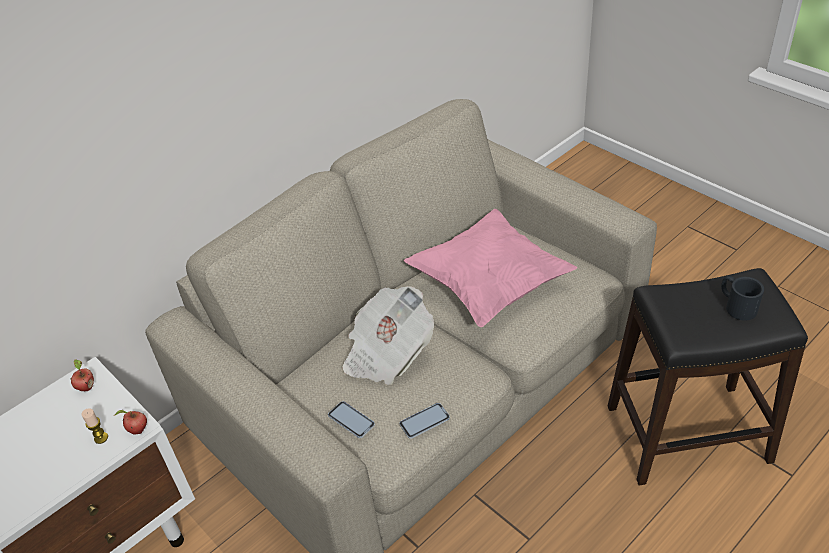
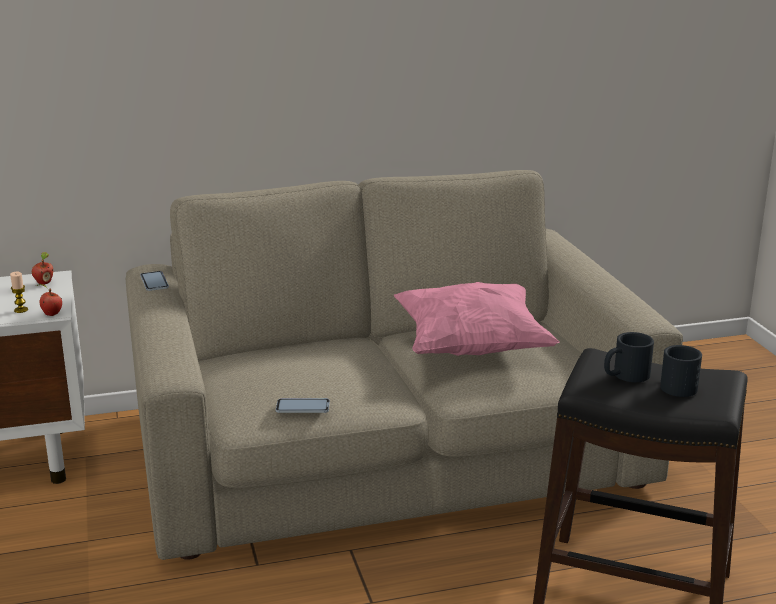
camera: 25 degrees right, 20 degrees down
(351, 420) = (240, 387): phone -> phone (154, 282)
(387, 353) = (321, 358): newspaper -> none
(696, 312) = (625, 376): none -> black mug

